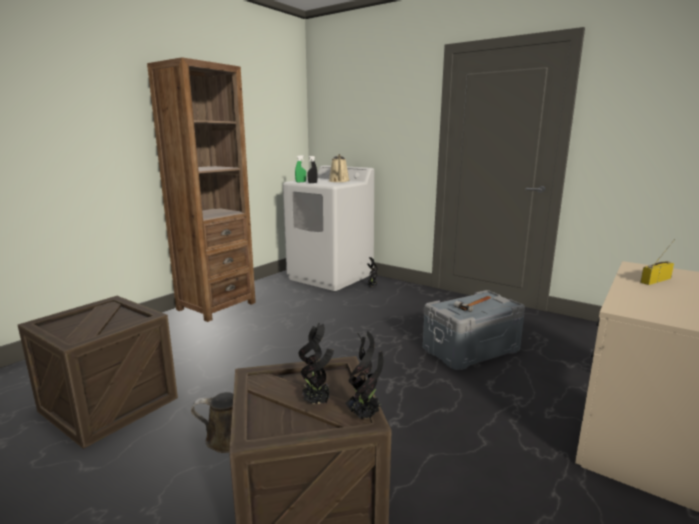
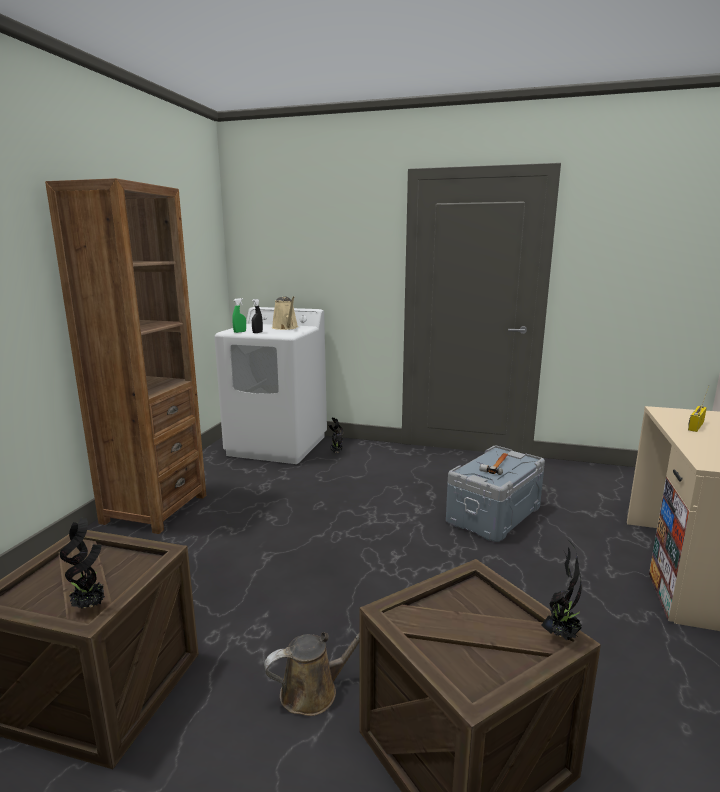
camera: 20 degrees left, 0 degrees up
(317, 403) = (494, 630): potted plant -> potted plant (90, 606)

